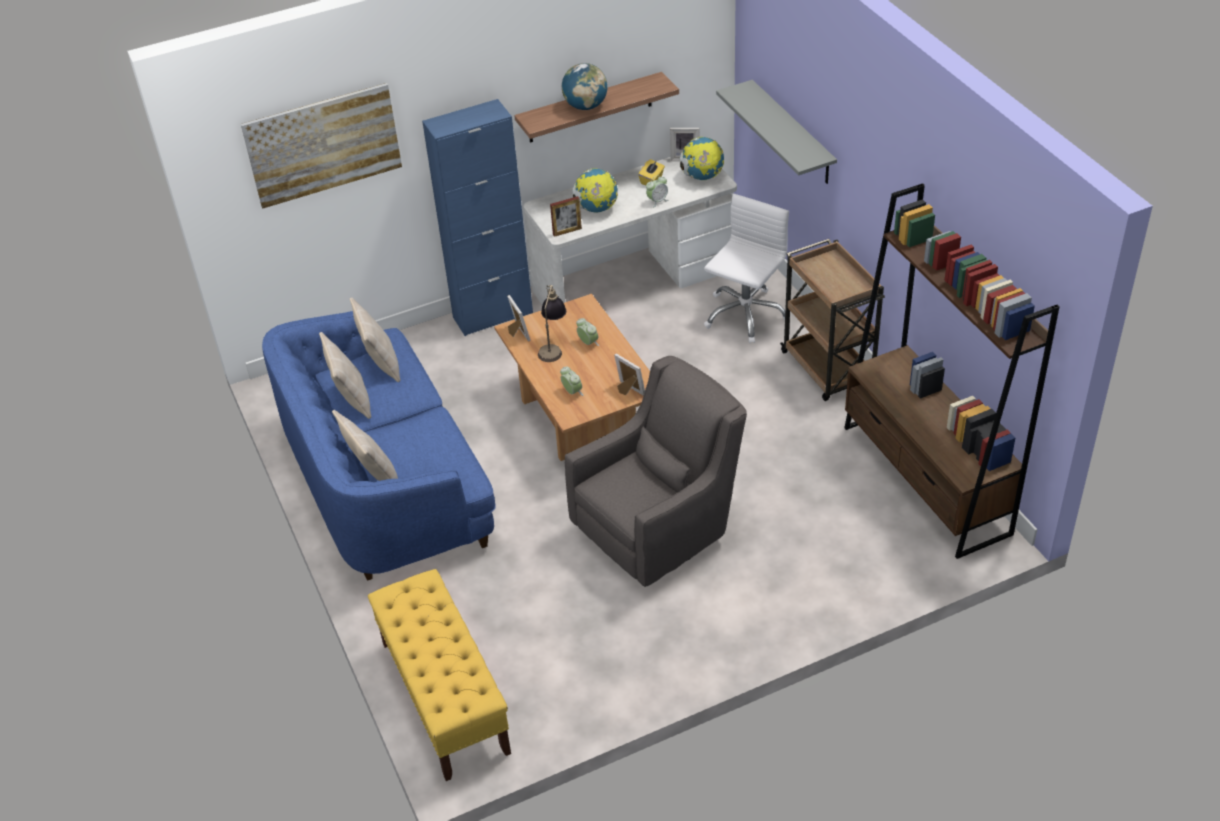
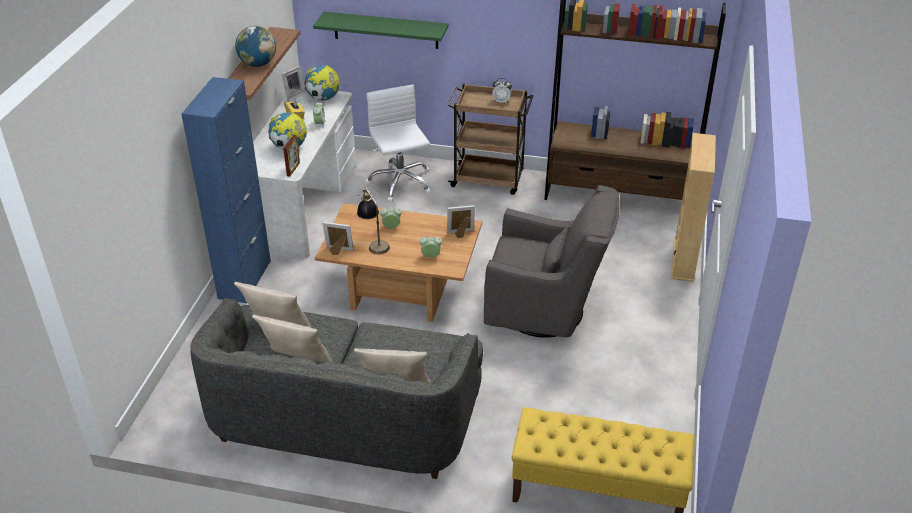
camera: 55 degrees left, 5 degrees down
(323, 145) = (129, 164): picture -> none
(385, 481) = (343, 418): blue sofa -> grey sofa
(660, 529) = (546, 311): grey armchair -> grey armchair turned 105 degrees clockwise
(792, 133) = (385, 30): grey shelf -> green shelf
(847, 283) = (501, 101): none -> alarm clock
(867, 591) = (683, 260): none -> beige bookcase

